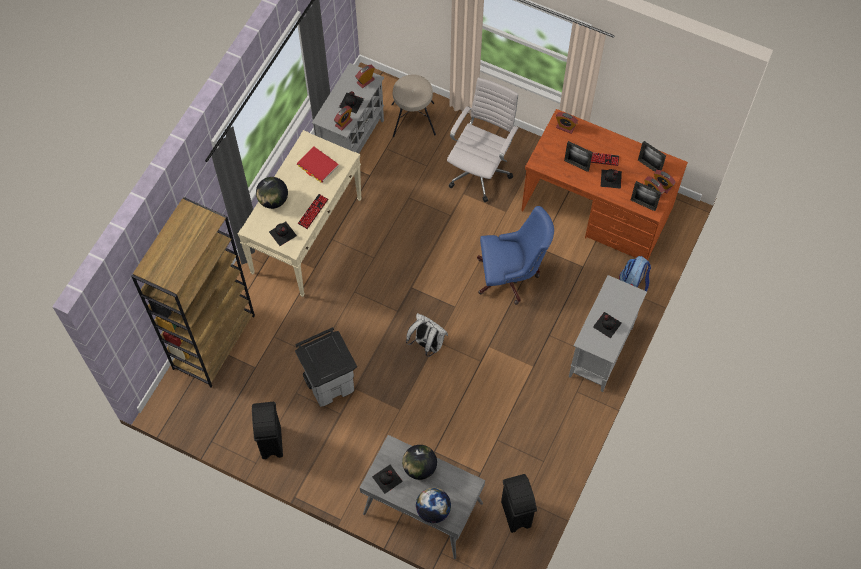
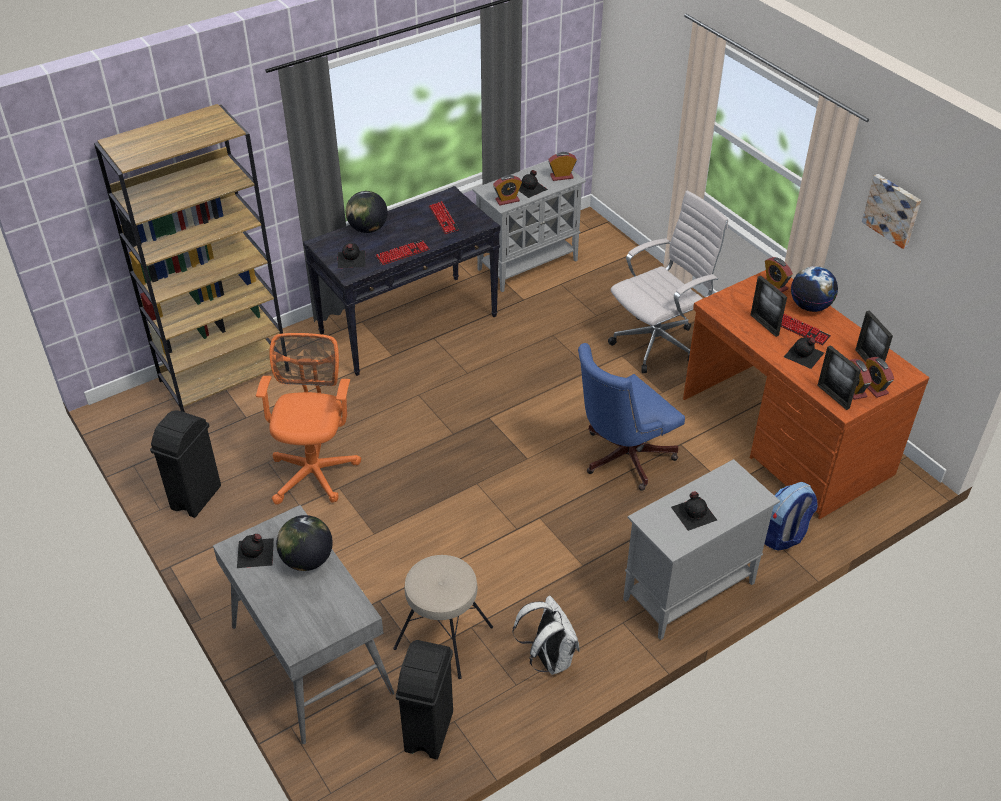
camera: 30 degrees right, 20 degrees down
(307, 235) = (409, 324): beige console table -> black console table
(318, 166) = (443, 219): red book -> keyboard
(330, 383) = (314, 470): grey trash can -> orange office chair
(413, 119) = (612, 270): beige stool -> beige stool (443, 636)
(427, 344) = (462, 481): white backpack -> white backpack (548, 658)
(433, 510) = (281, 619): globe -> globe (810, 306)
(510, 277) = (621, 458): blue office chair -> blue office chair turned 120 degrees clockwise
(637, 73) = (893, 210): none -> picture

